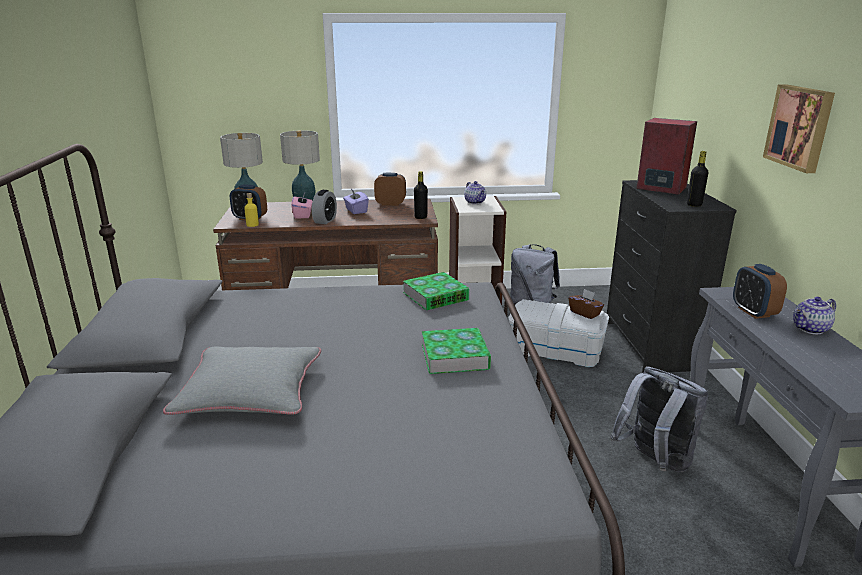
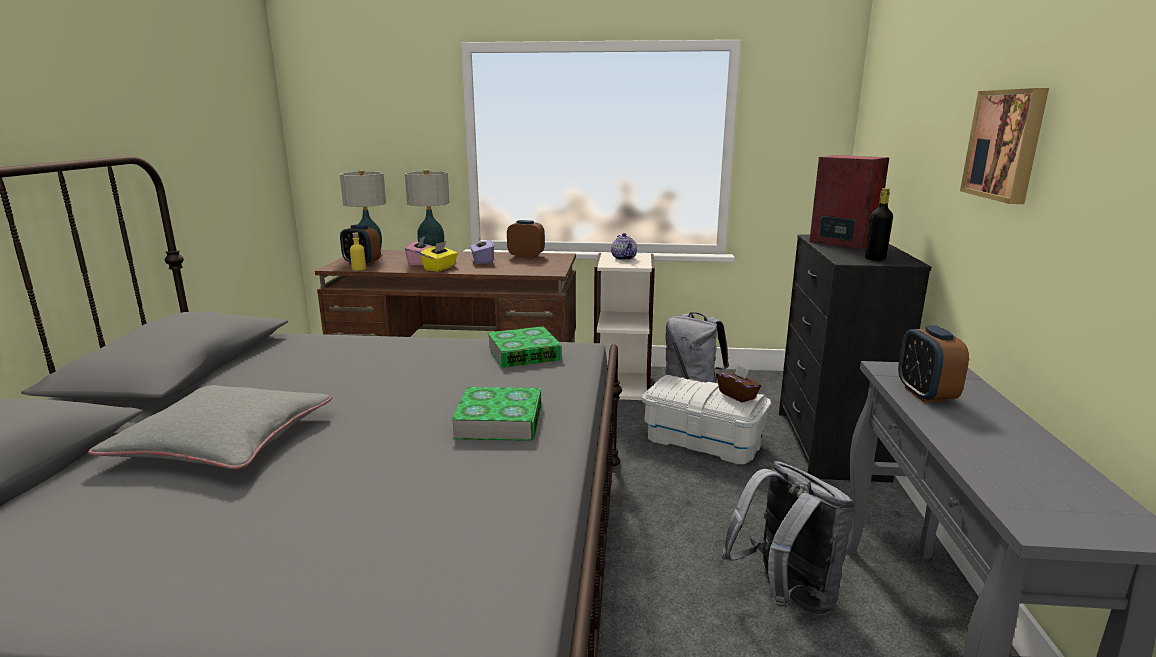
camera: 10 degrees right, 5 degrees down
(325, 220) = (440, 268): alarm clock -> yellow tissue box
(420, 217) = (550, 270): black bottle -> none
(811, 329) = (1005, 422): teapot -> none

